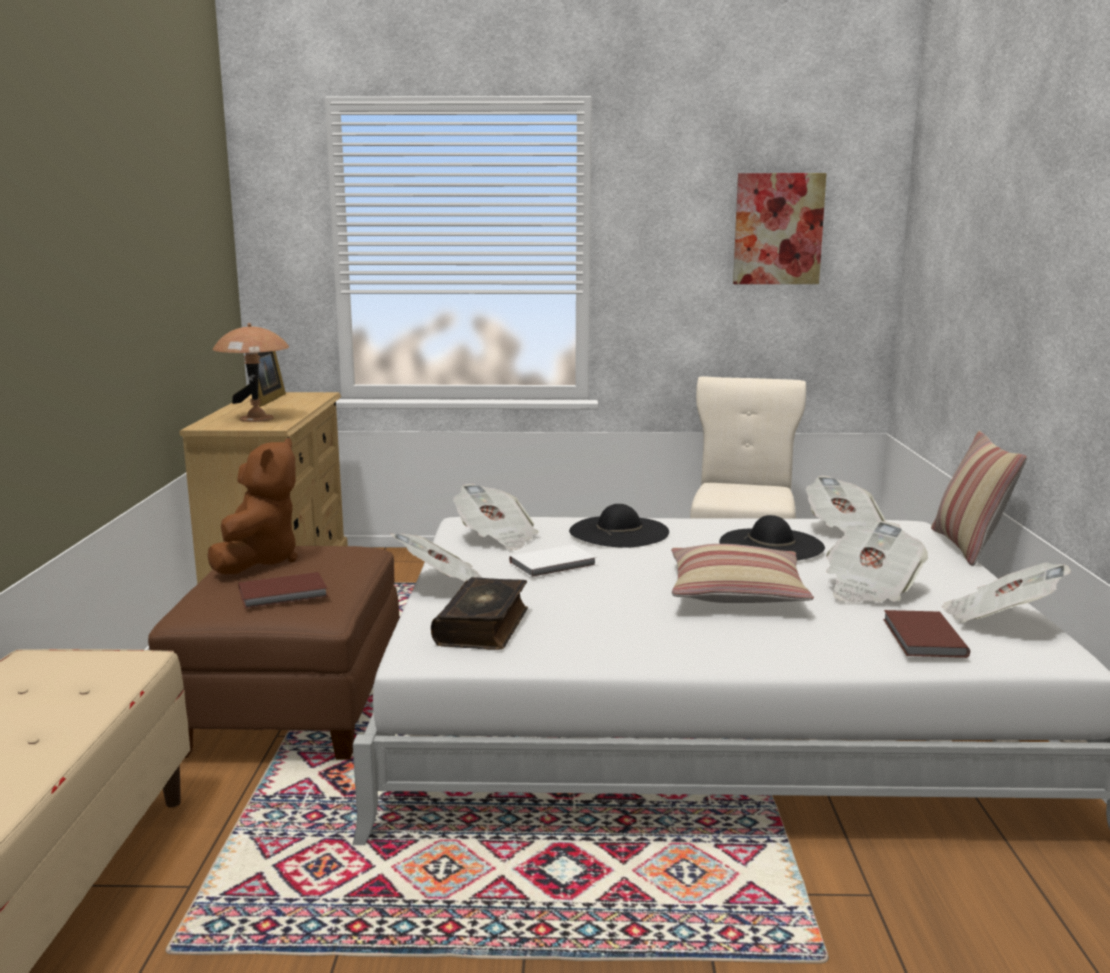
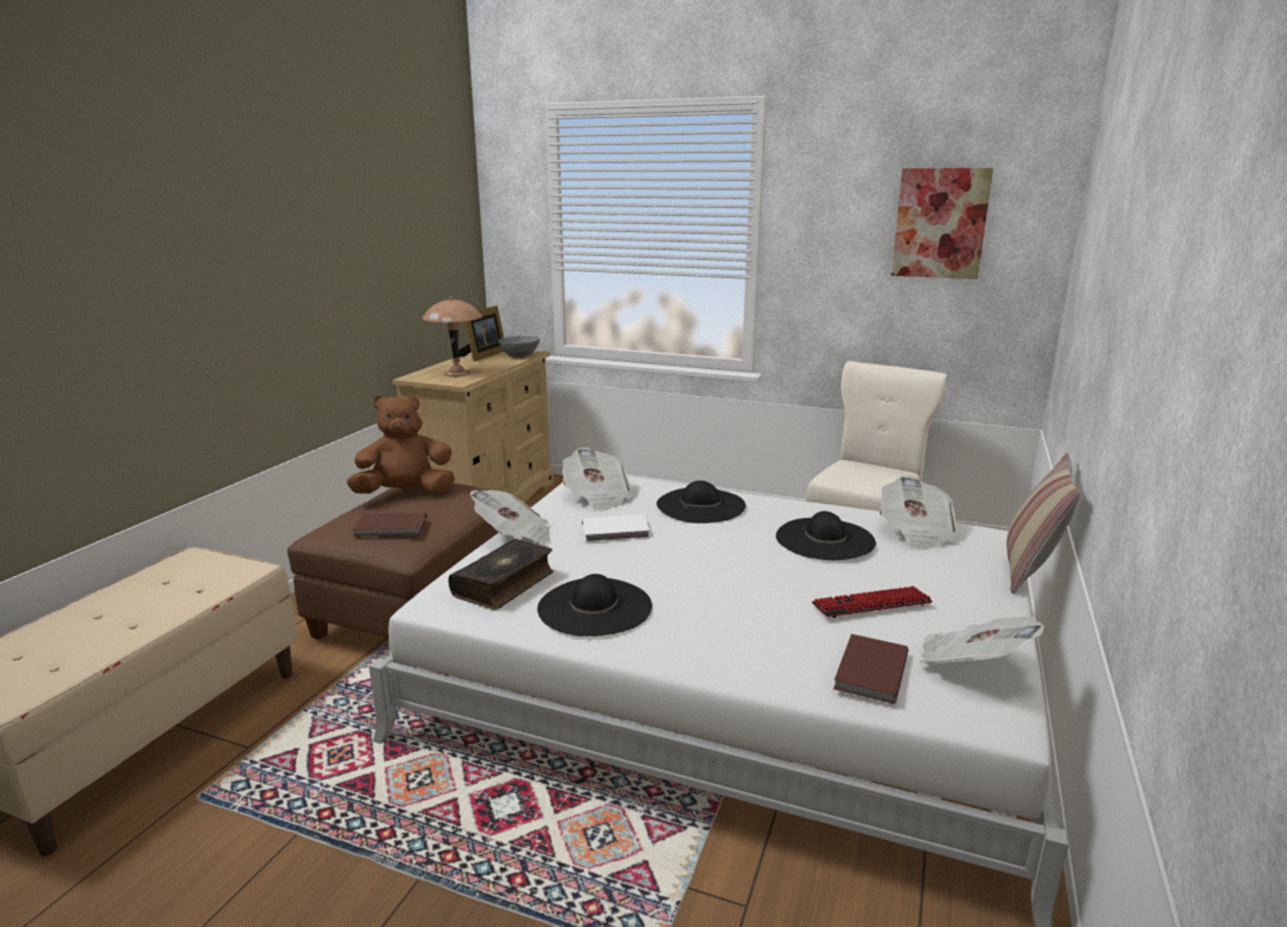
camera: 20 degrees right, 5 degrees up
(258, 561) = (406, 494): brown plush toy -> brown plush toy turned 135 degrees counterclockwise
(310, 398) = (520, 355): none -> grey bowl
(605, 631) = (595, 607): none -> black hat
(736, 592) = (744, 585): pillow -> none
(869, 589) = (871, 604): newspaper -> keyboard

